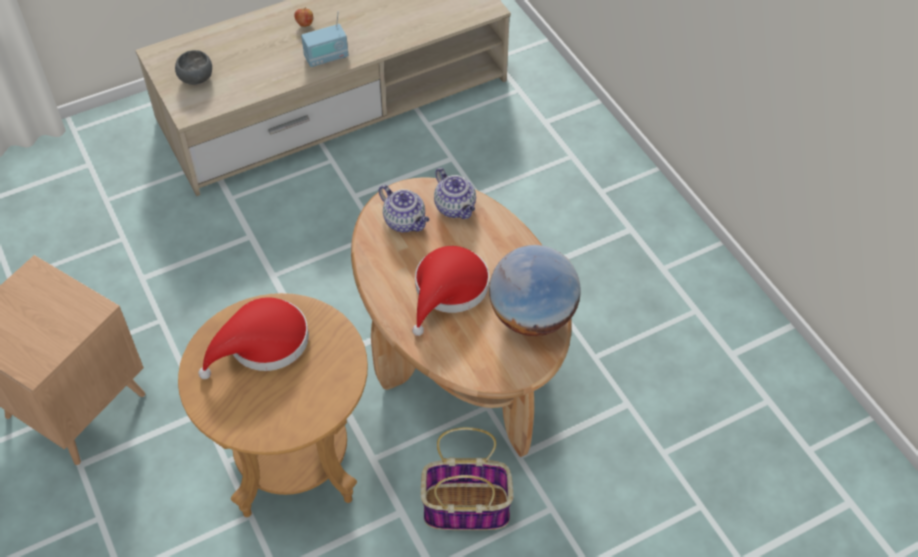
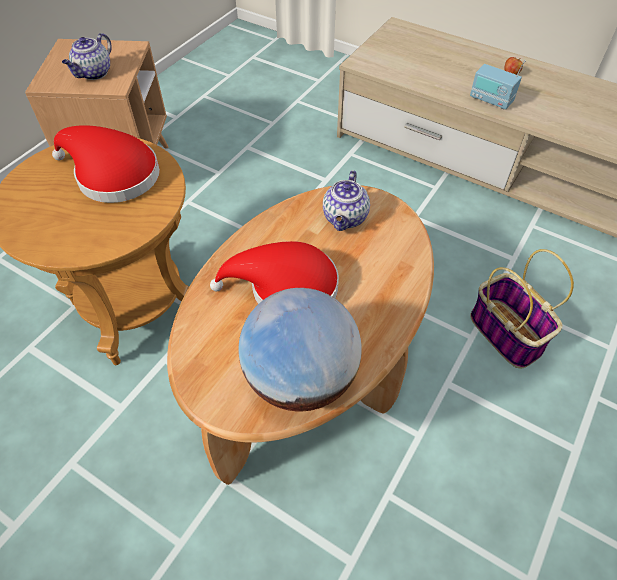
camera: 60 degrees right, 0 degrees up
(197, 79) = (396, 52): grey bowl -> none
(456, 208) = (394, 246): teapot -> teapot (94, 73)
(467, 507) = (148, 461): basket -> basket (507, 334)

